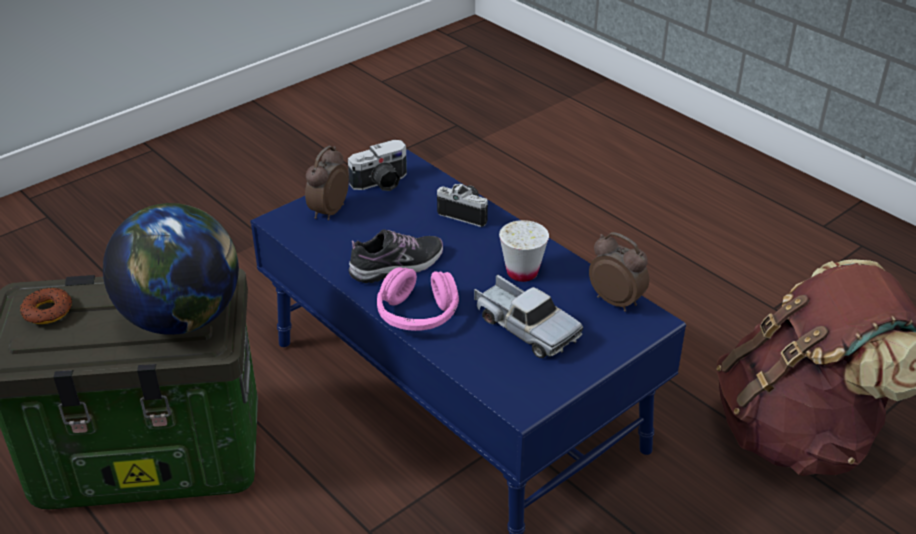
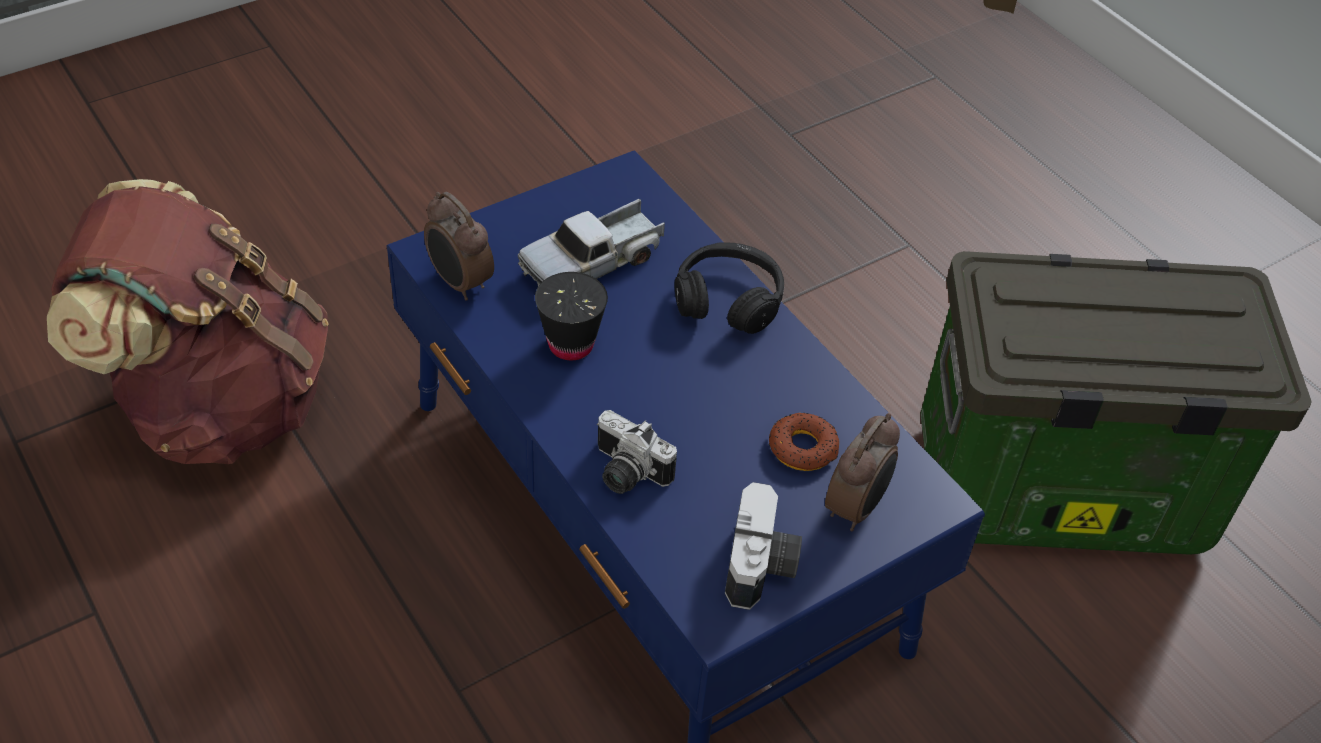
camera: 175 degrees left, 10 degrees up
(47, 311) = (1221, 342): donut -> donut (803, 448)
(182, 318) = (1036, 308): globe -> none
(381, 183) = (762, 566): camera -> camera turned 120 degrees clockwise
(397, 266) = (748, 381): shoe -> none
(417, 314) = (728, 300): pink headphones -> black headphones
(522, 272) = (571, 345): white cup -> black cup
(525, 327) = (593, 263): toy truck -> toy truck turned 90 degrees counterclockwise

